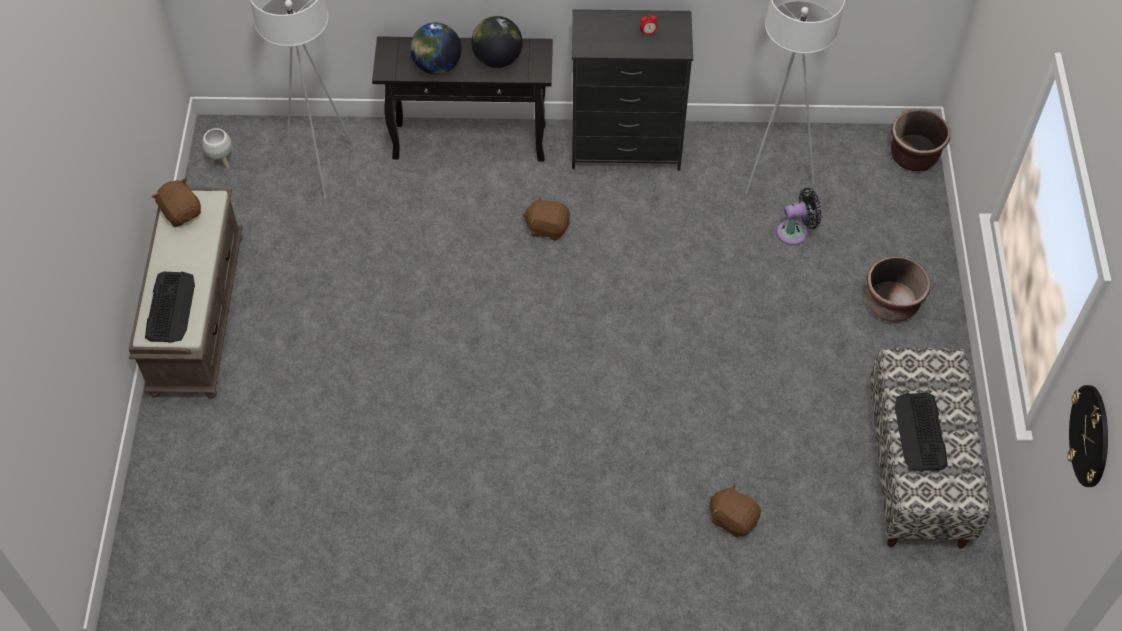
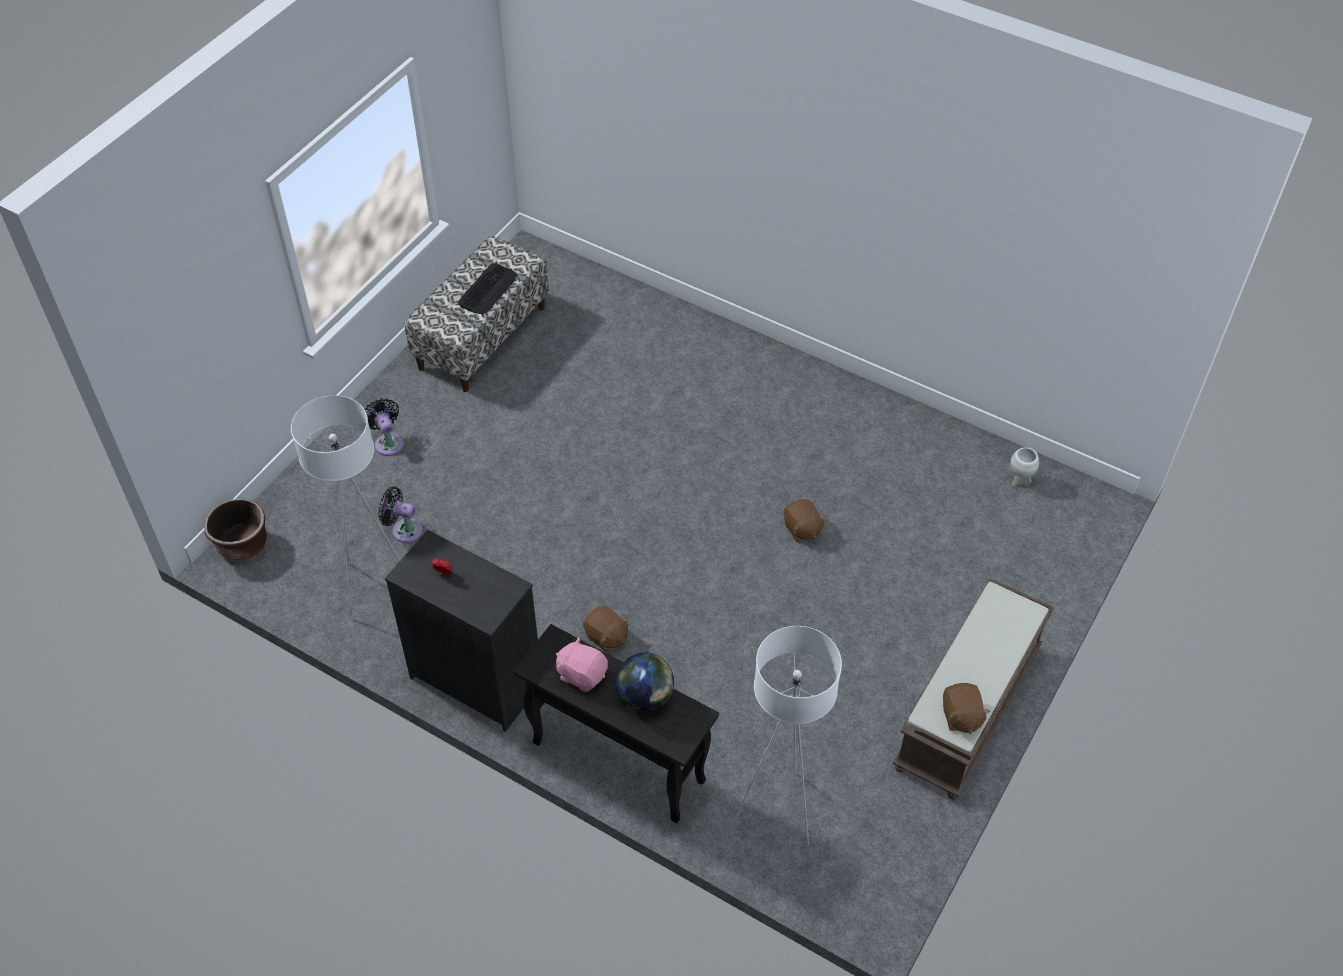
camera: 150 degrees left, 5 degrees down
(170, 307) = (1003, 626): keyboard -> none
(222, 162) = (881, 870): white planter -> white planter (1020, 480)
(497, 59) = (582, 674): globe -> pink plush toy
(733, 518) = (631, 365): brown plush toy -> brown plush toy (802, 529)
(891, 304) = (388, 442): brown planter -> black fan
(1090, 436) = (467, 89): wall clock -> none

